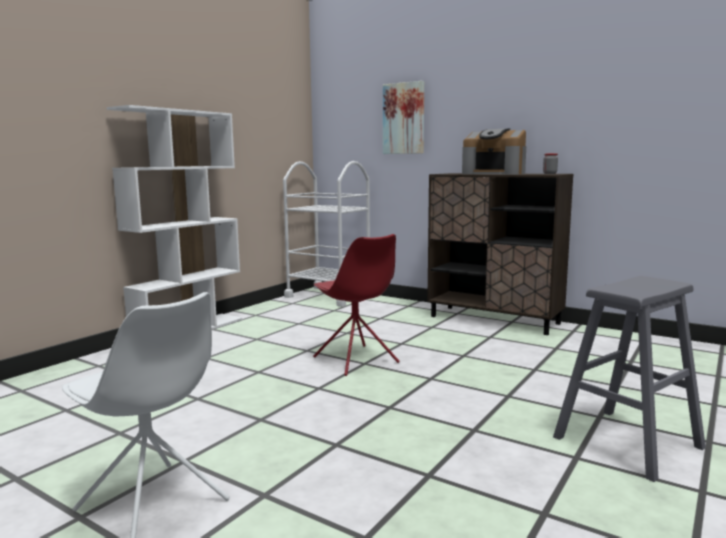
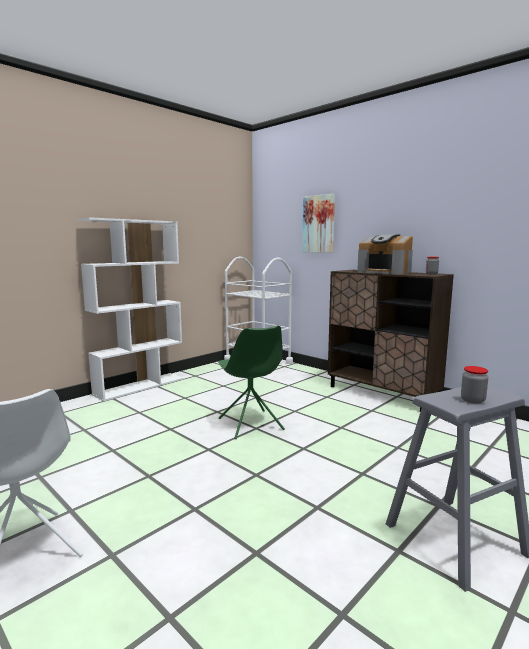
camera: 10 degrees right, 0 degrees up
(356, 360) = (251, 425): red chair -> green chair
(646, 288) = (472, 400): none -> jar

